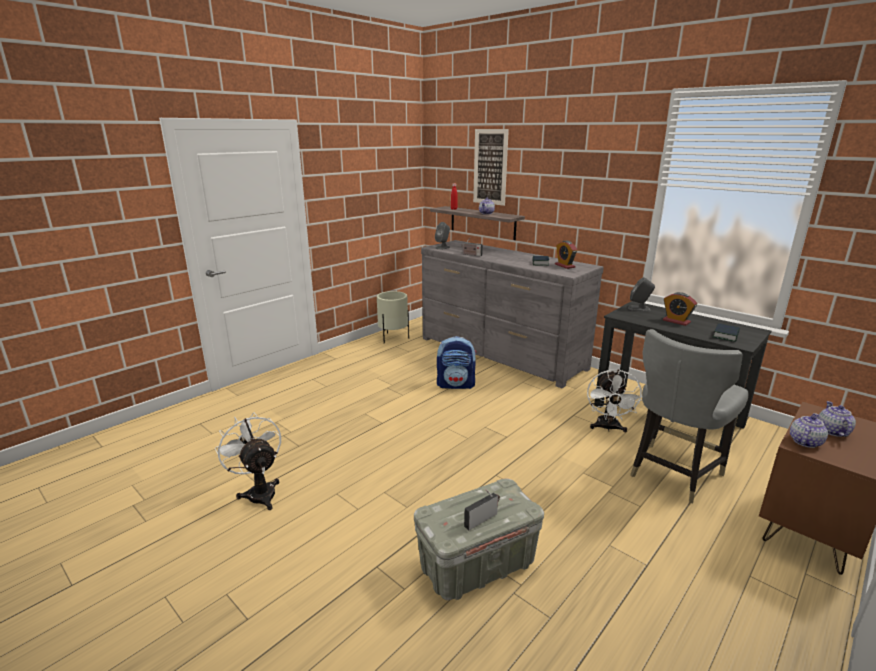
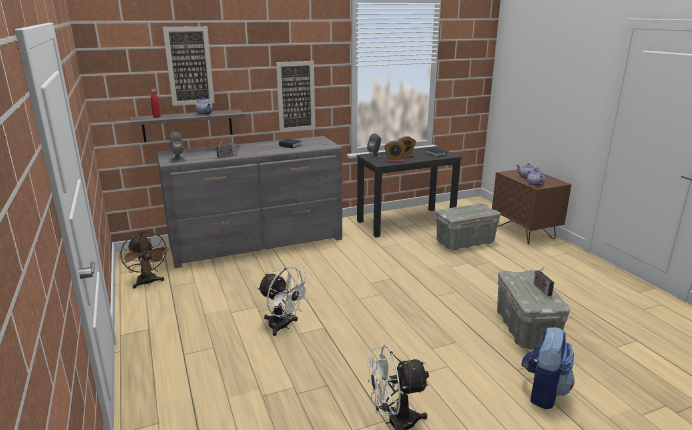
camera: 65 degrees left, 0 degrees up
(393, 338) = (148, 283): beige planter -> brown fan
(456, 385) = (292, 276): backpack -> backpack (543, 391)
(564, 266) = (308, 142): alarm clock -> alarm clock (394, 161)
(582, 213) = (296, 96): none -> picture
(608, 428) = (406, 243): white fan -> white fan (283, 326)
(673, 473) = (464, 242): grey chair -> grey storage box

